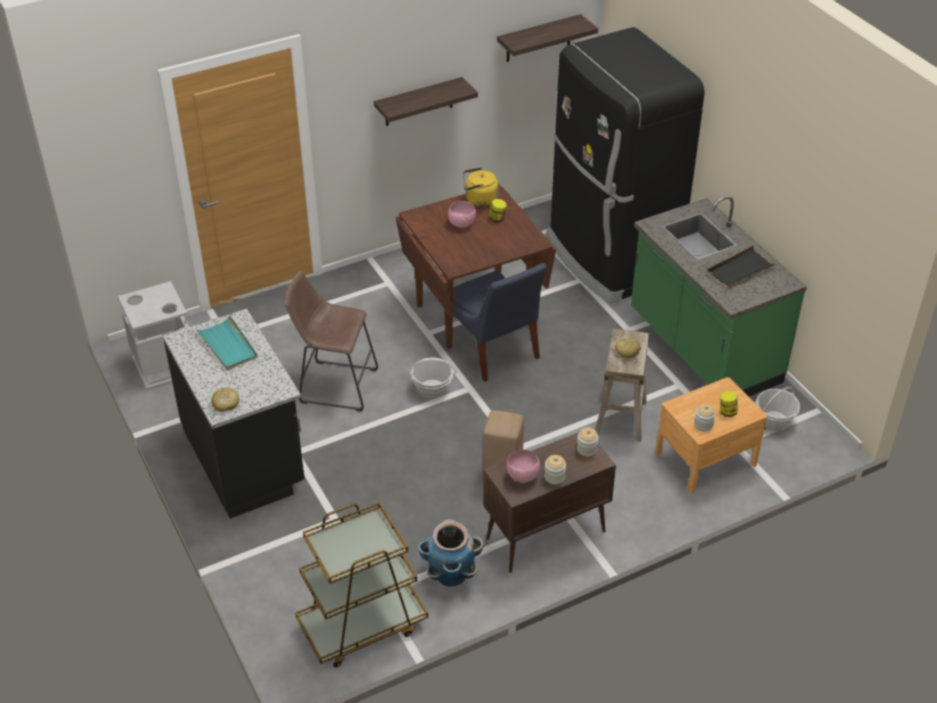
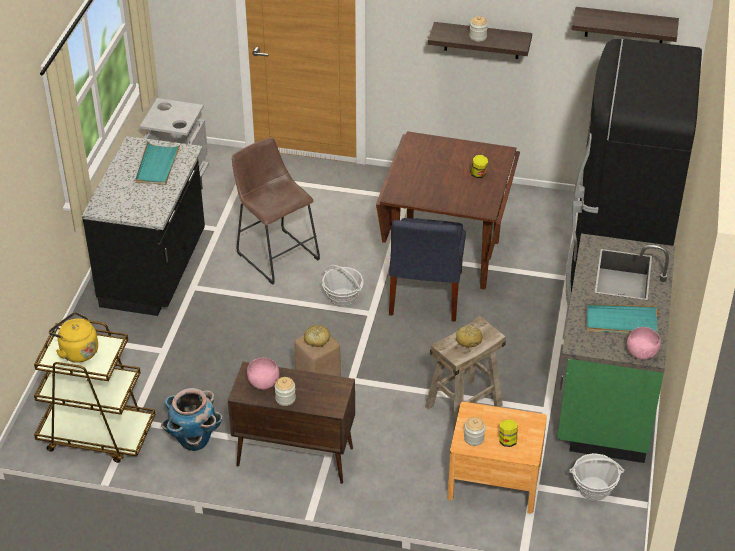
camera: 40 degrees right, 0 degrees up
(226, 404) = (107, 205): bread -> bread (316, 340)
(462, 224) = (444, 164): pink bowl -> pink bowl (642, 353)
(479, 200) = (482, 153): yellow kettle -> yellow kettle (77, 351)
(587, 449) = (335, 394): jar -> jar (478, 37)
(740, 270) = (621, 322): black tray -> turquoise tray

